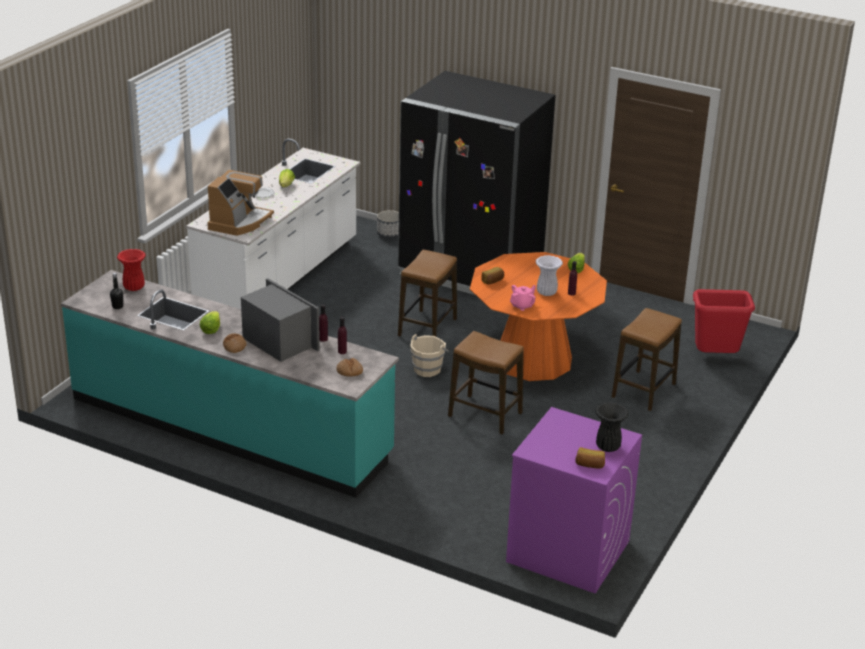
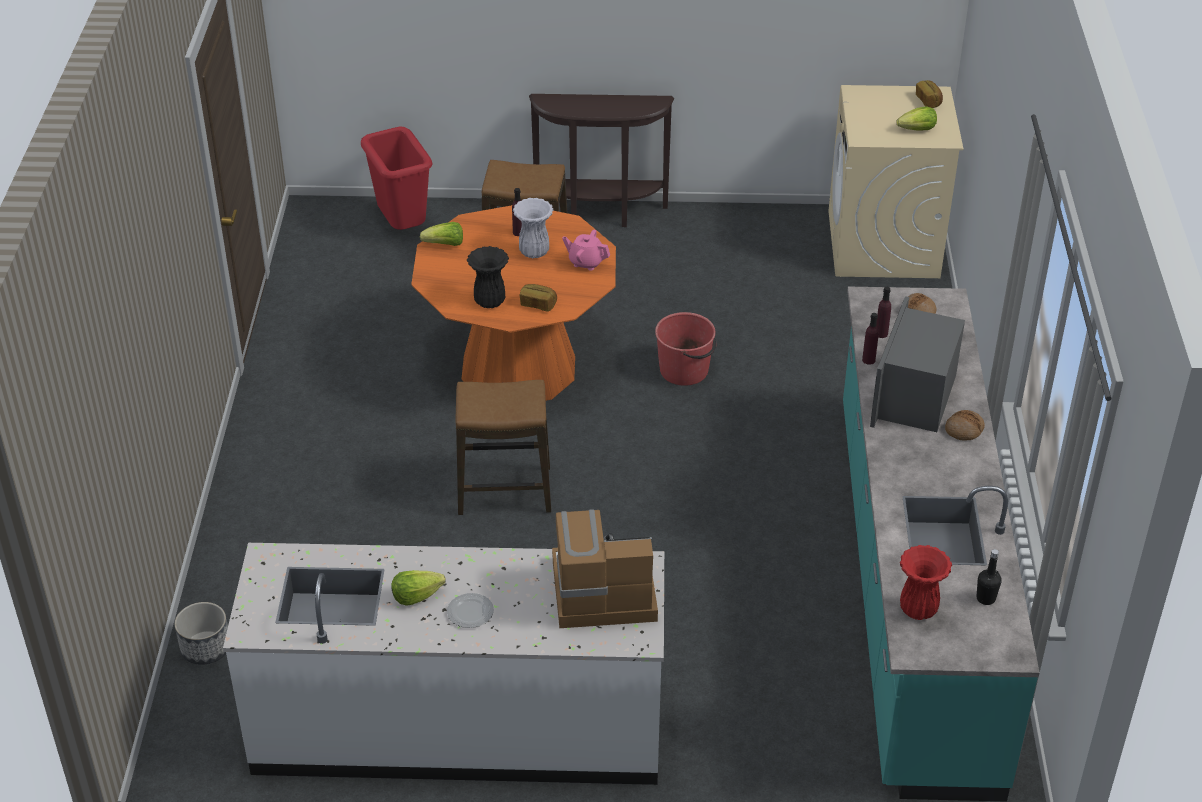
camera: 115 degrees left, 10 degrees up
(211, 330) = (948, 470): lettuce -> lettuce (917, 130)
(427, 369) = (617, 453): beige bucket -> none
(470, 272) = (295, 502): black fridge -> none
(484, 415) = (685, 370): stool -> red bucket
(567, 551) = (883, 245): purple washing machine -> beige washing machine
(607, 447) = (886, 98): black vase -> black vase (489, 302)
(686, 436) = (601, 215): none -> brown console table

